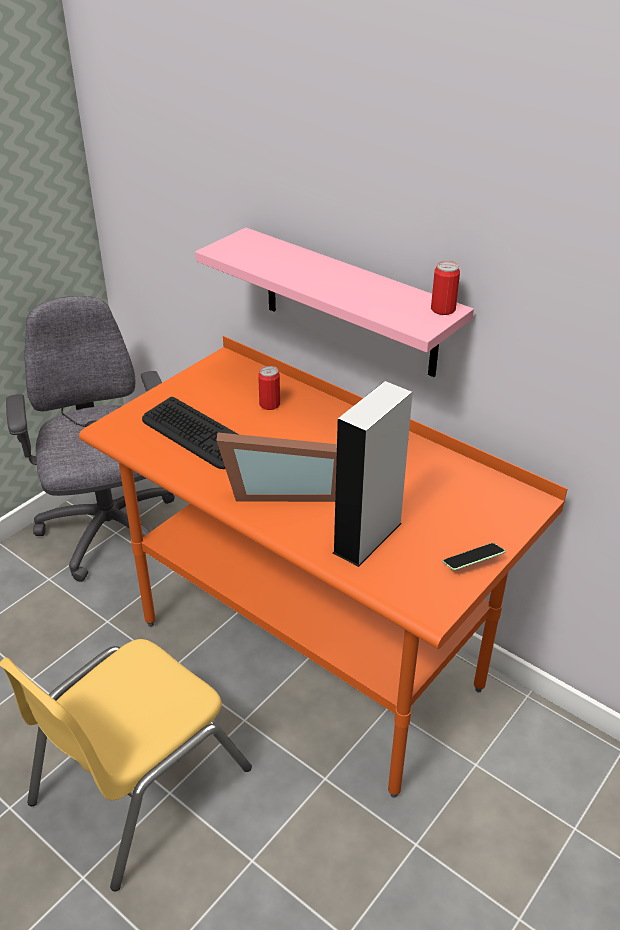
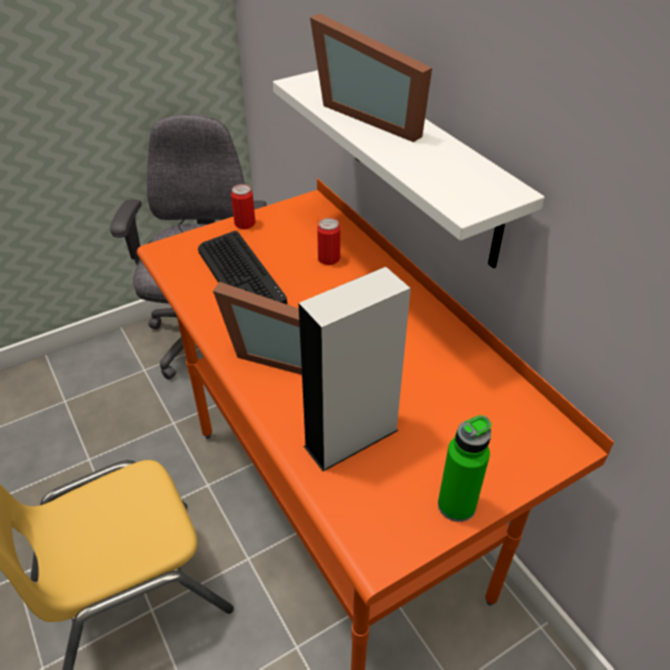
camera: 20 degrees right, 5 degrees up
(304, 267) = (374, 114): none -> picture frame
(349, 303) = (423, 165): pink shelf -> white shelf
(443, 309) = (504, 191): can -> can (245, 223)
(472, 562) = (456, 505): phone -> green bottle

